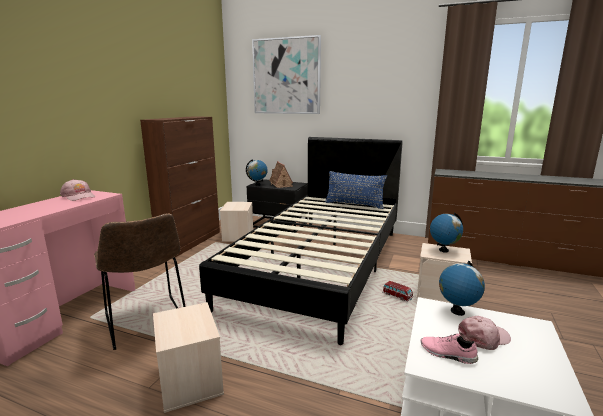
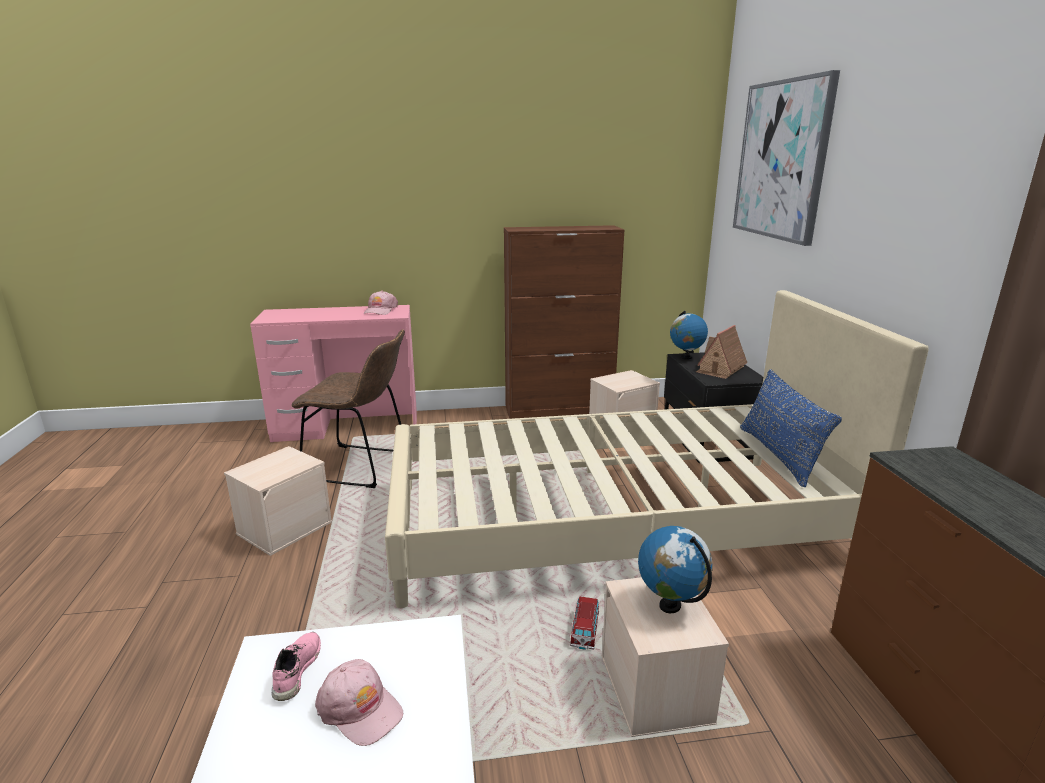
camera: 60 degrees right, 5 degrees up
(147, 324) = (361, 467): brown chair -> brown chair turned 105 degrees counterclockwise
(321, 264) = (614, 522): black bed -> beige bed
(457, 311) = (434, 667): globe -> none

